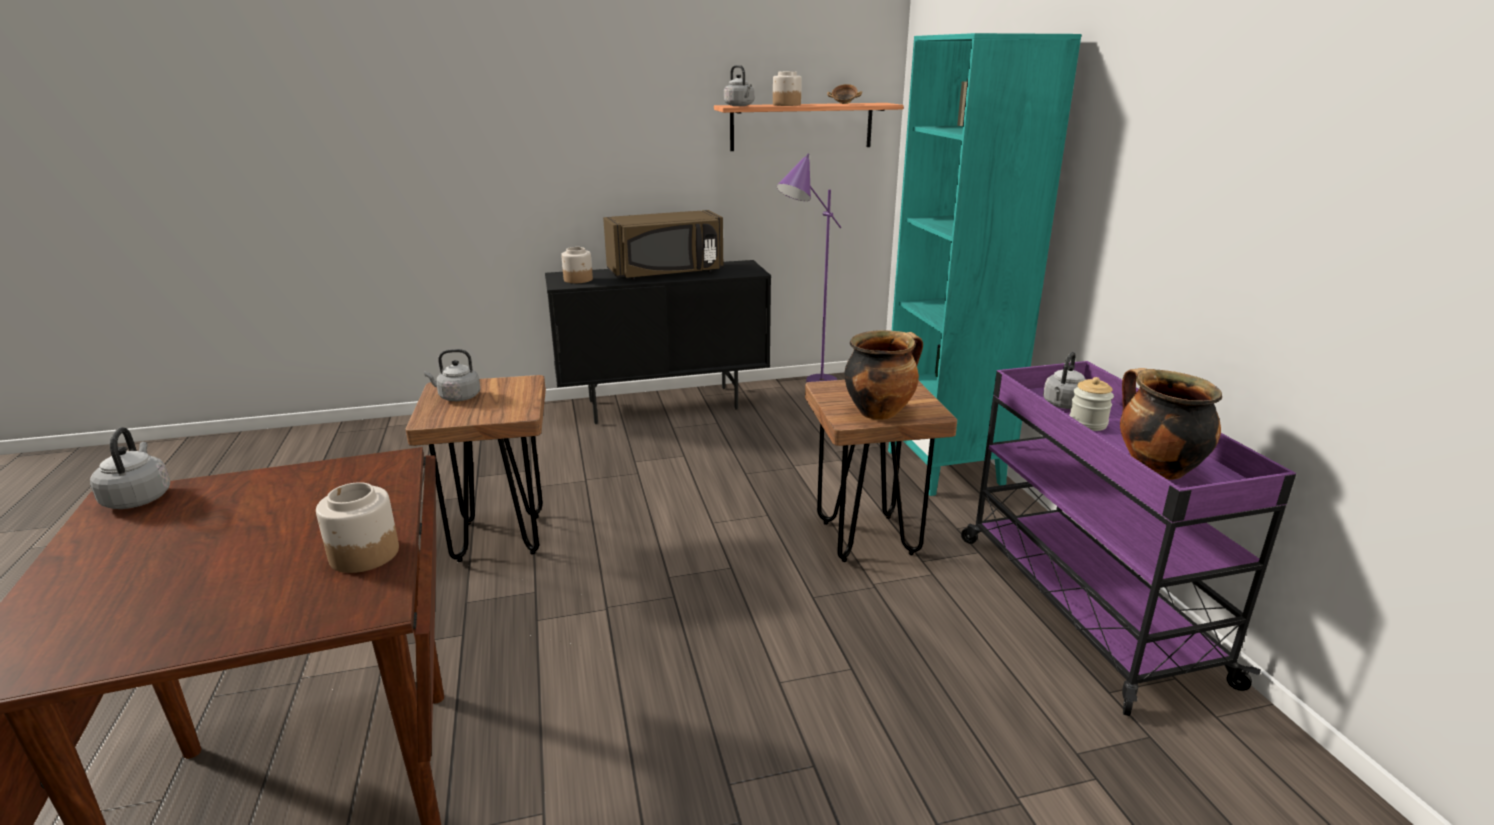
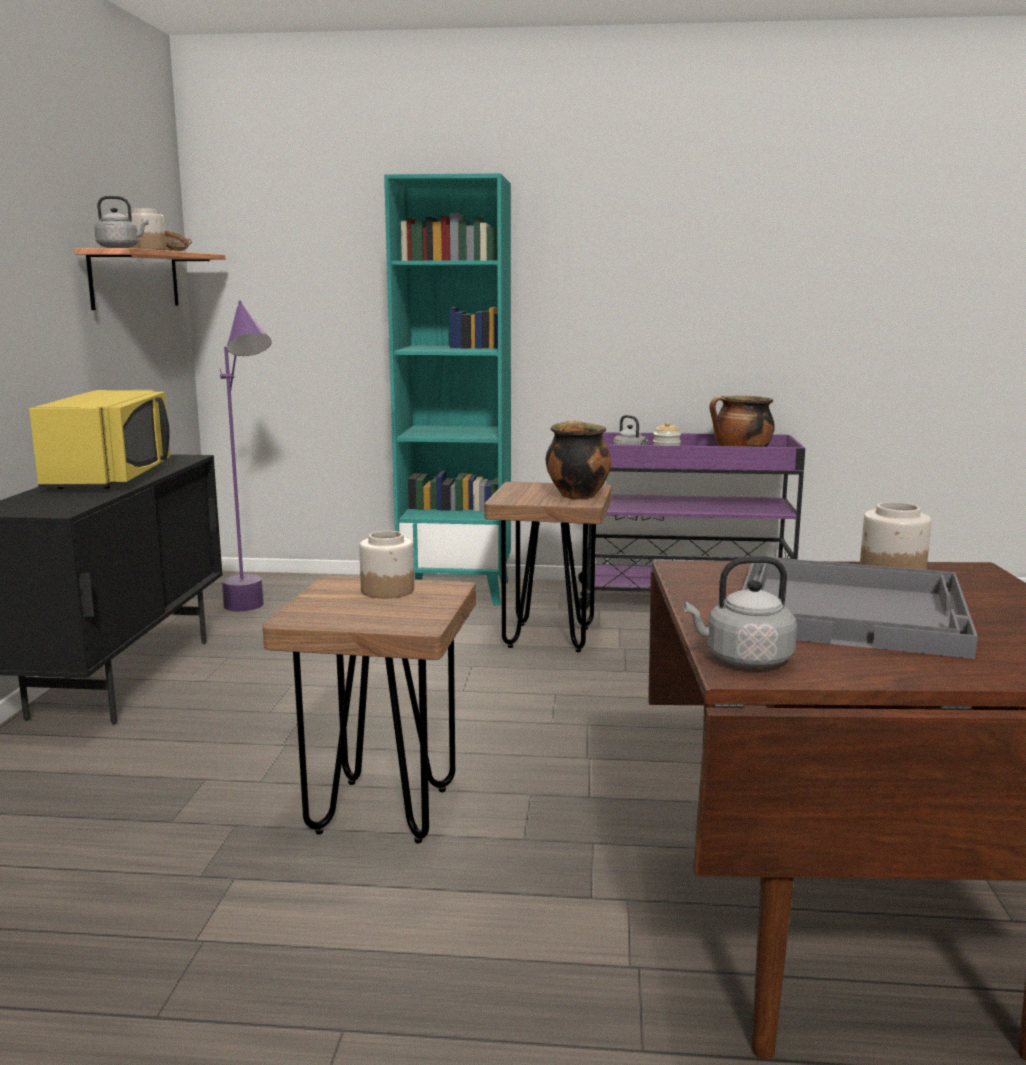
camera: 70 degrees left, 10 degrees down
(242, 535) = (852, 610): none -> grey tray
(457, 397) = (351, 611): grey kettle -> none
(578, 279) = (50, 505): jar -> jar (388, 590)
(667, 273) = (112, 477): brown microwave -> yellow microwave

